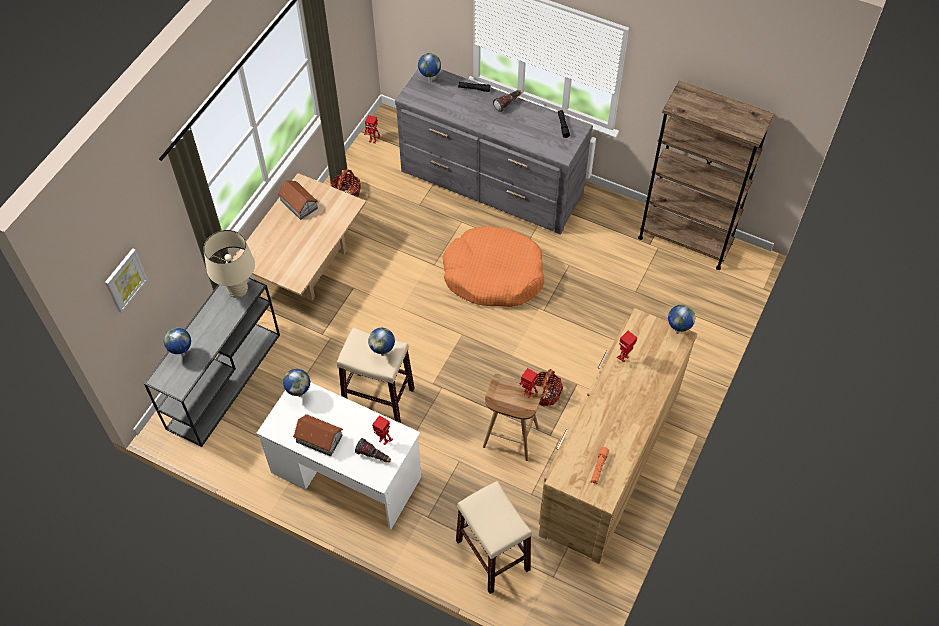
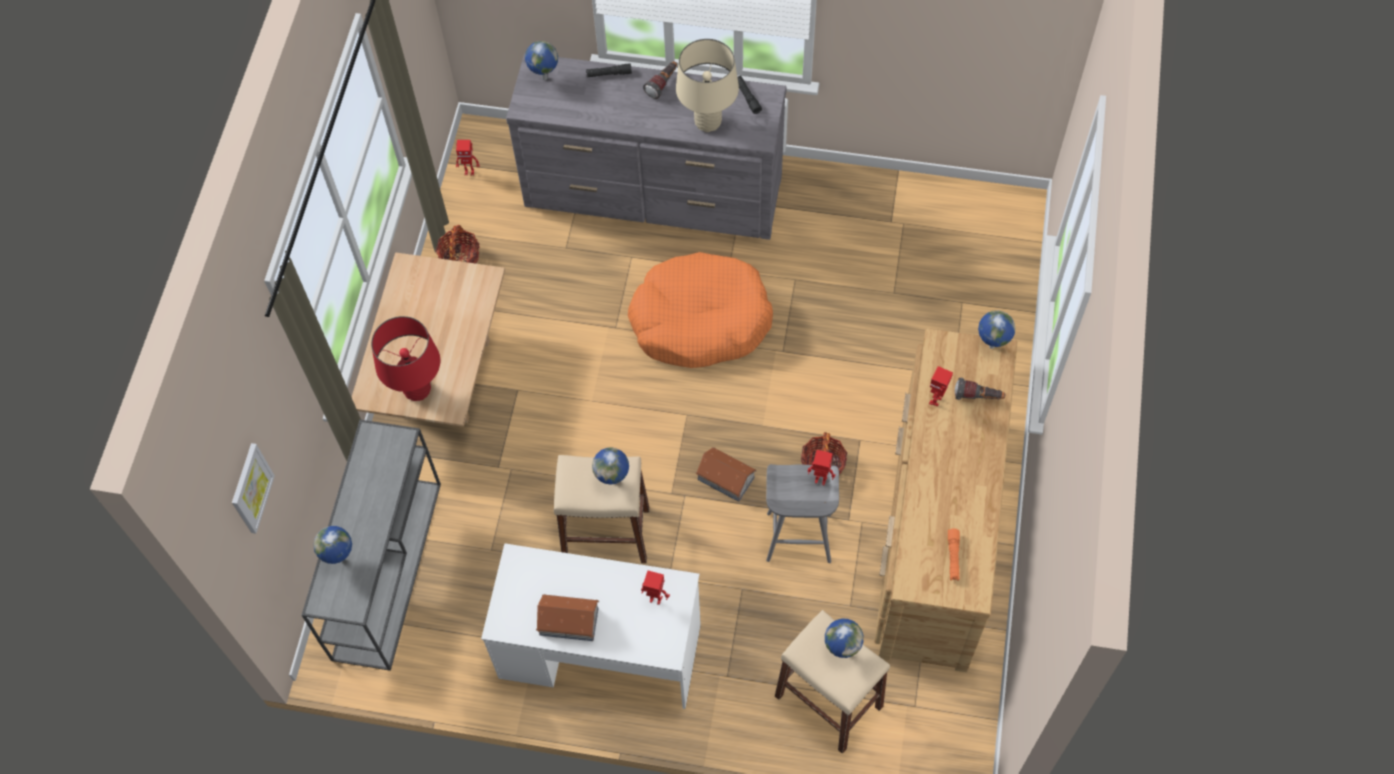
camera: 15 degrees left, 5 degrees up
(238, 290) = (382, 446): beige table lamp -> beige table lamp (708, 122)
(279, 263) = (417, 390): none -> red table lamp
(299, 203) = (413, 296): toy house -> toy house (725, 477)
(299, 394) = (520, 568): globe -> globe (841, 649)
(374, 456) = (651, 624): flashlight -> flashlight (978, 397)
(510, 438) = (797, 538): brown stool -> grey stool
(685, 240) = (935, 204): brown bookcase -> none

